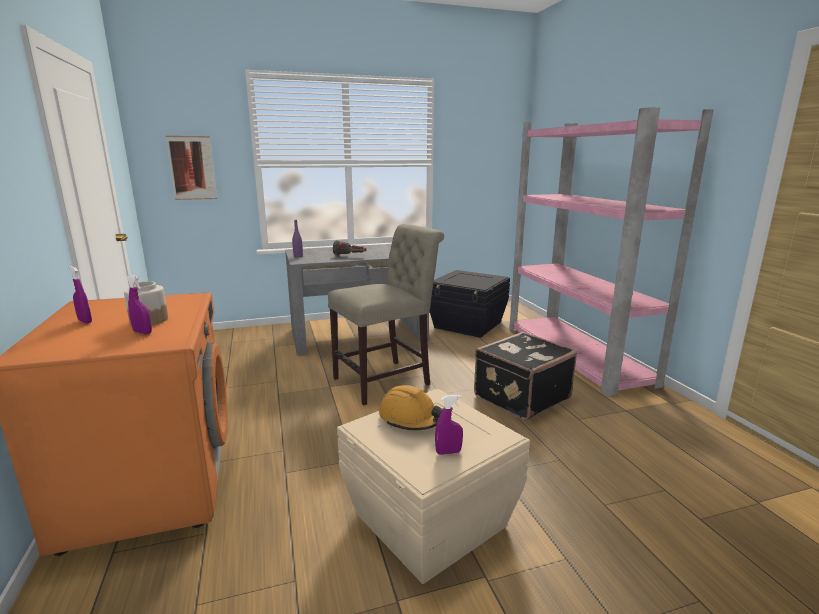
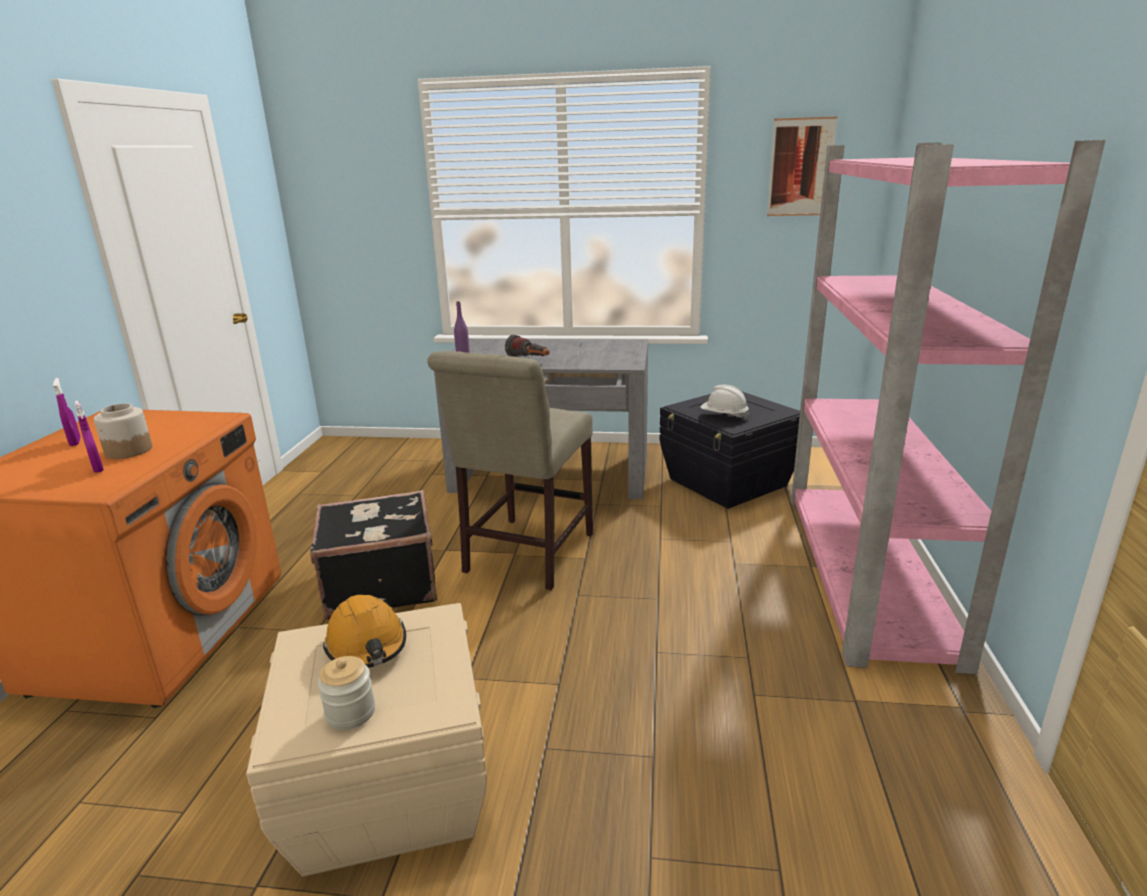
camera: 25 degrees right, 5 degrees up
(192, 168) = (355, 221): picture -> picture (800, 167)
(387, 380) = (525, 556): beige chair -> beige chair turned 120 degrees clockwise
(448, 452) = (350, 713): purple spray bottle -> jar
(469, 282) = (723, 416): none -> white hard hat
(520, 396) = (694, 629): black suitcase -> black suitcase (380, 584)

